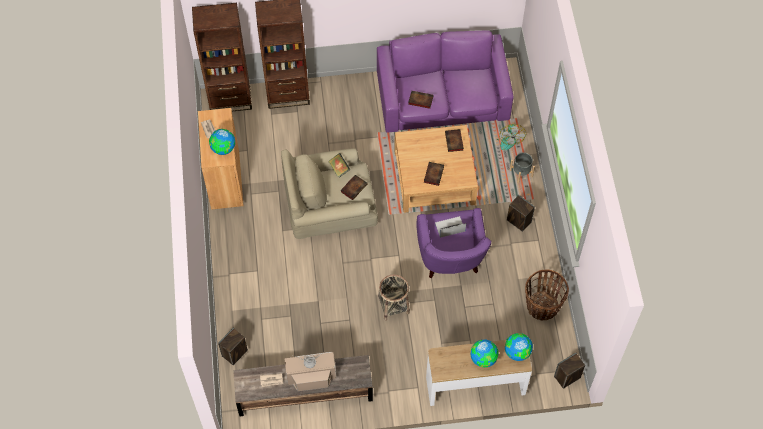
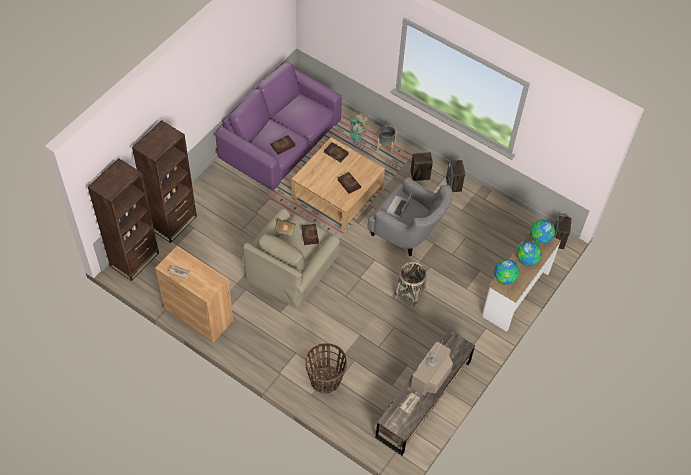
camera: 50 degrees left, 5 degrees down
(223, 148) = (207, 276): globe -> globe (505, 278)
(234, 353) = (348, 419): speaker -> speaker (454, 185)
(450, 258) = (408, 233): purple armchair -> grey armchair
(542, 306) = (495, 213): basket -> basket (325, 380)

